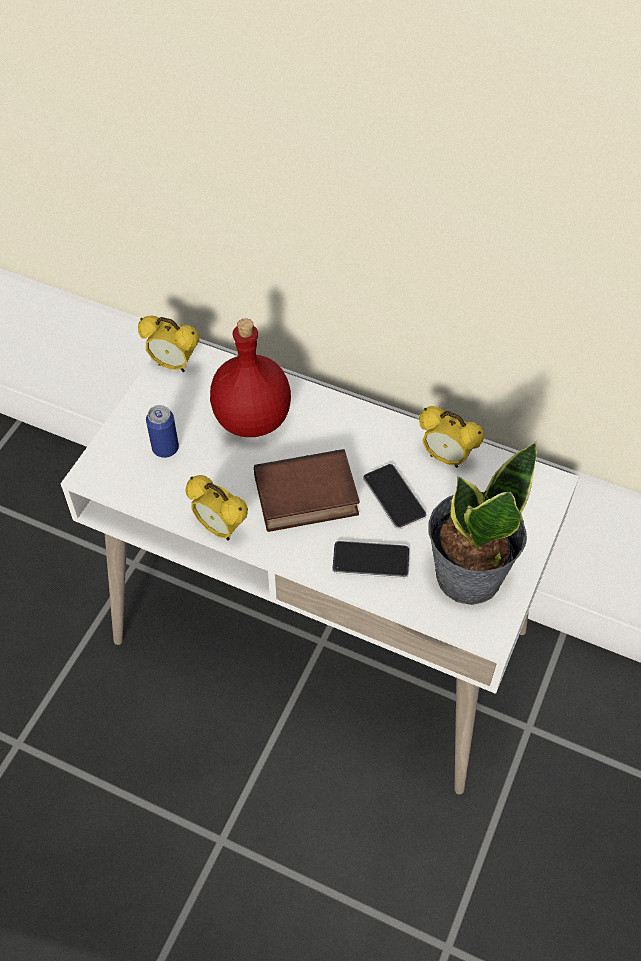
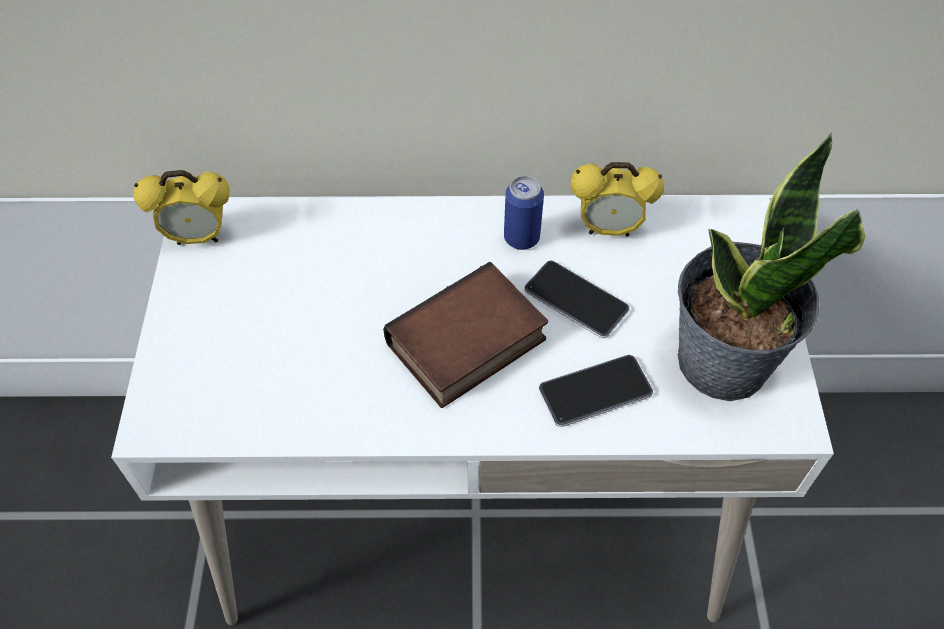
camera: 25 degrees left, 0 degrees up
(165, 448) = (243, 350): can -> can (521, 238)
(220, 528) = (376, 429): alarm clock -> none
(253, 419) = (344, 269): red bottle -> none

